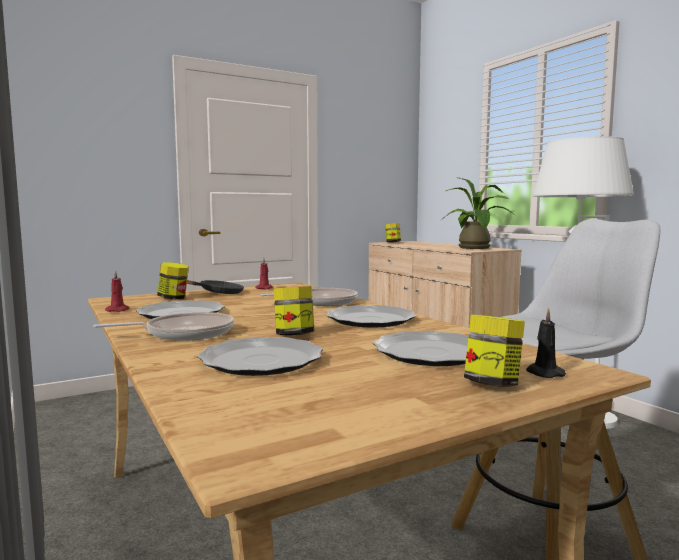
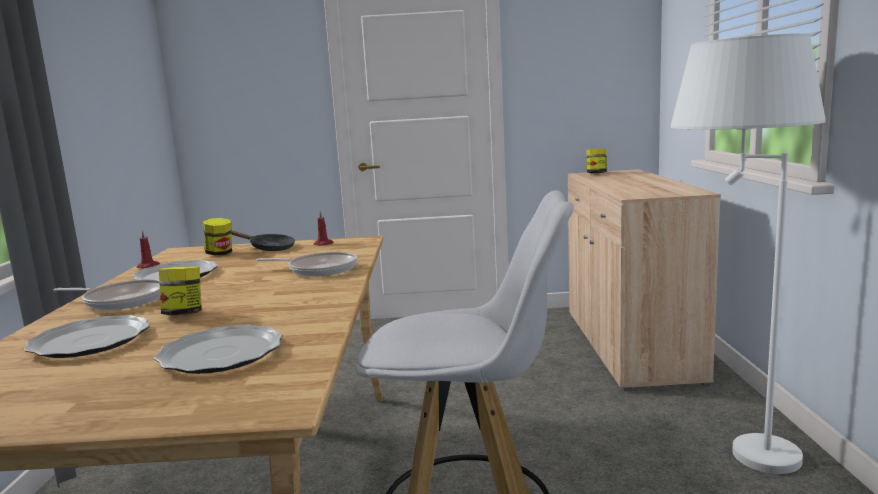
camera: 30 degrees right, 5 degrees up
(370, 320) = (293, 301): plate -> none
(476, 248) = (661, 190): potted plant -> none
(492, 383) = (162, 401): jar -> none
(543, 373) = (235, 398): black candle -> none

